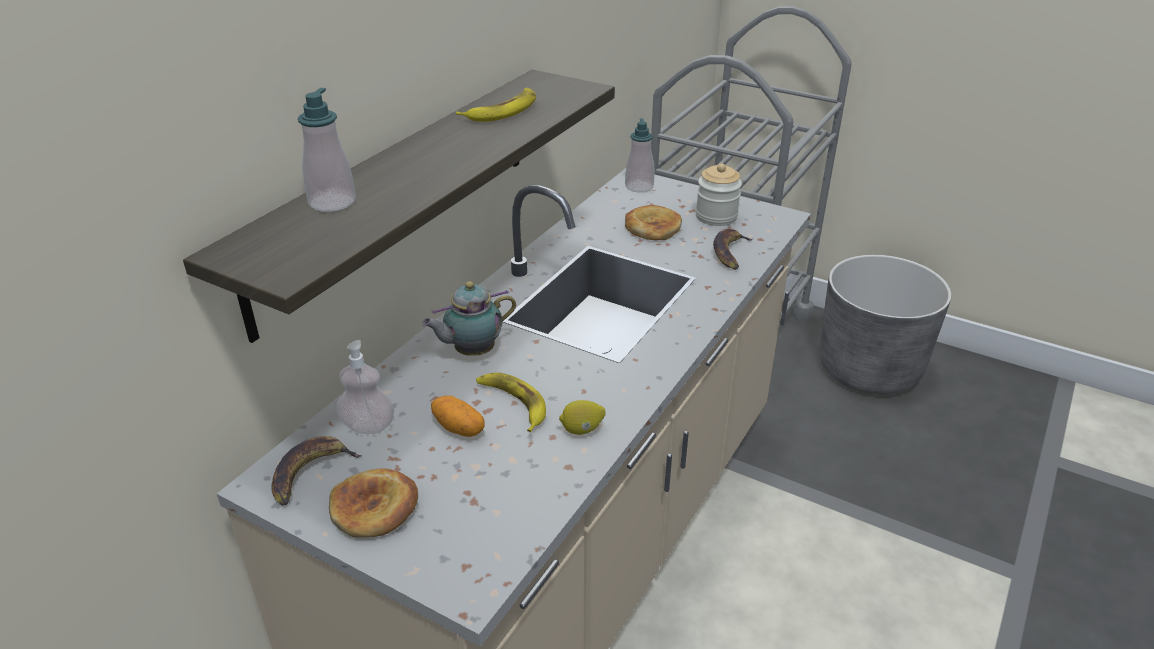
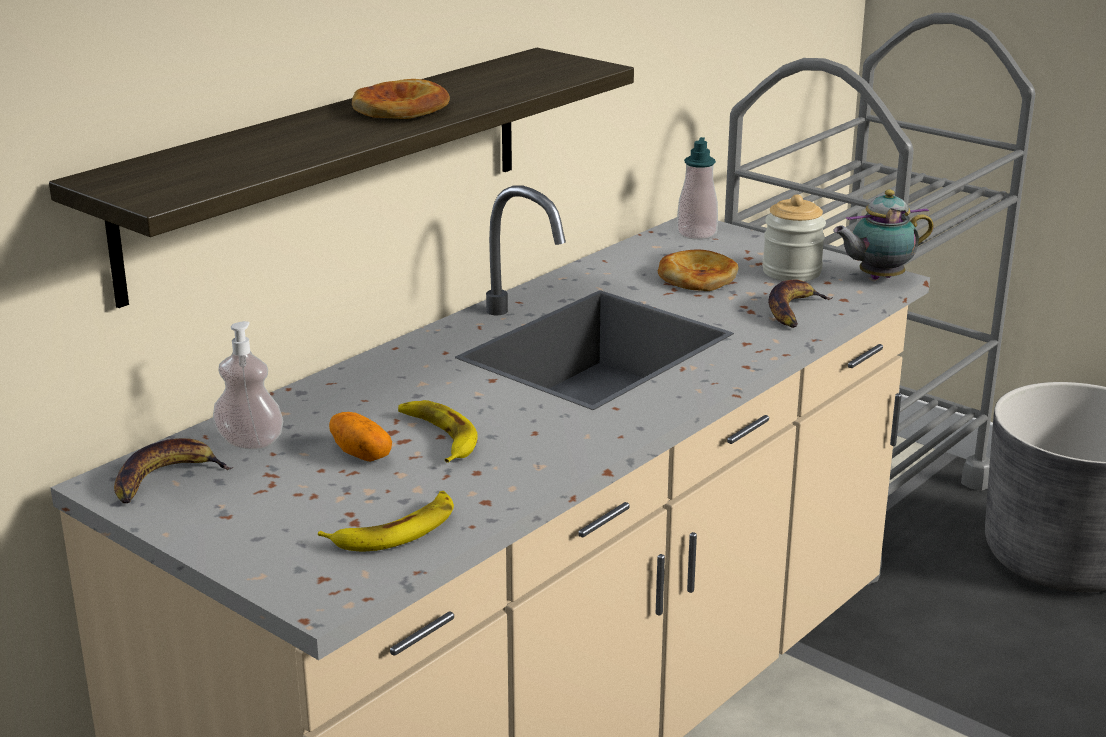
camera: 10 degrees right, 10 degrees down
(332, 202) = (233, 146): soap dispenser -> none
(374, 508) = (231, 516): bread -> bread (400, 109)
(471, 352) = (405, 384): teapot -> teapot (877, 278)
(503, 111) = (477, 81): banana -> banana (396, 530)
(582, 430) = (517, 469): lemon -> none

